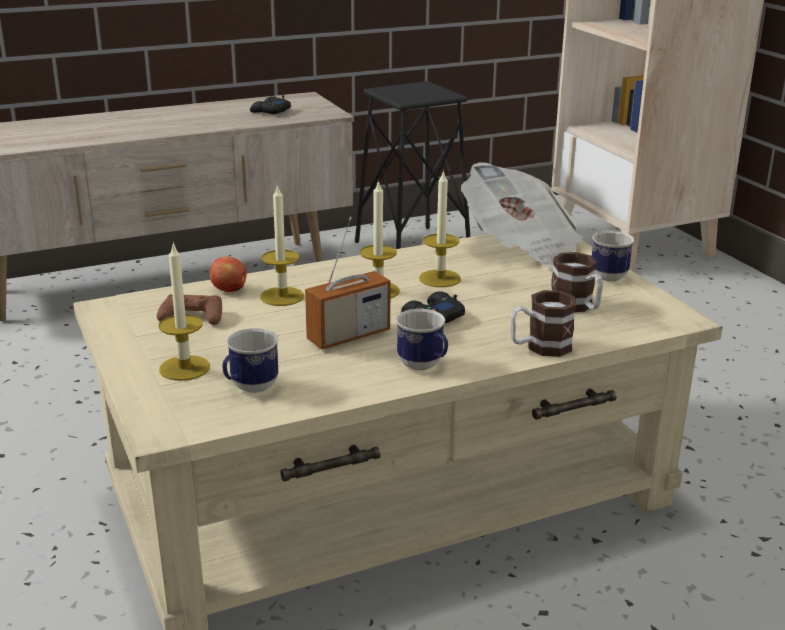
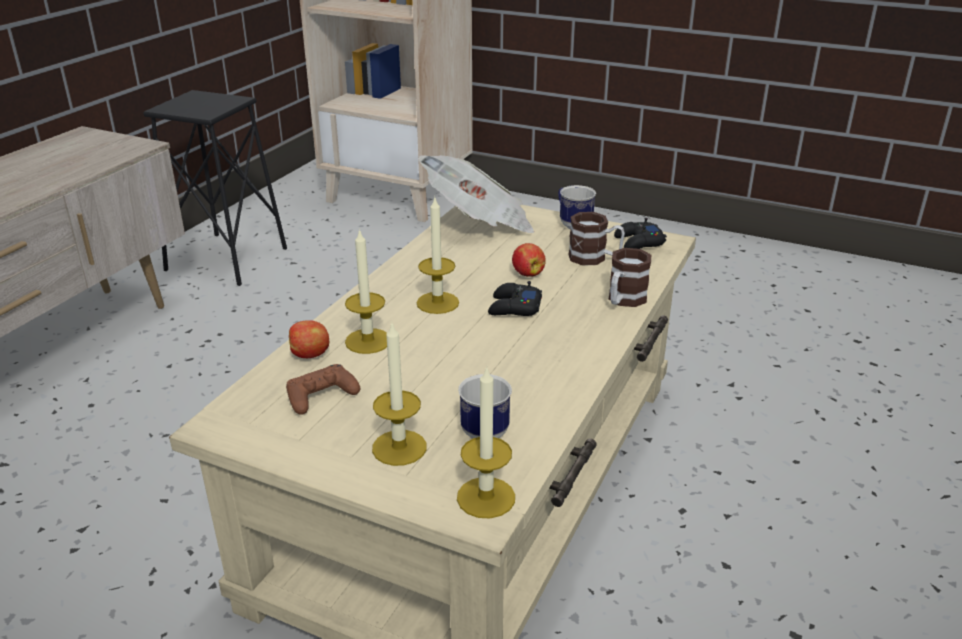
camera: 40 degrees left, 5 degrees up
(270, 111) = (71, 158): black game controller -> black game controller (639, 242)
(348, 336) = (482, 352): radio -> none
(424, 366) = (577, 352): mug -> none
(440, 278) = (466, 272): candle -> candle (486, 497)
(491, 297) = (527, 274): none -> apple

